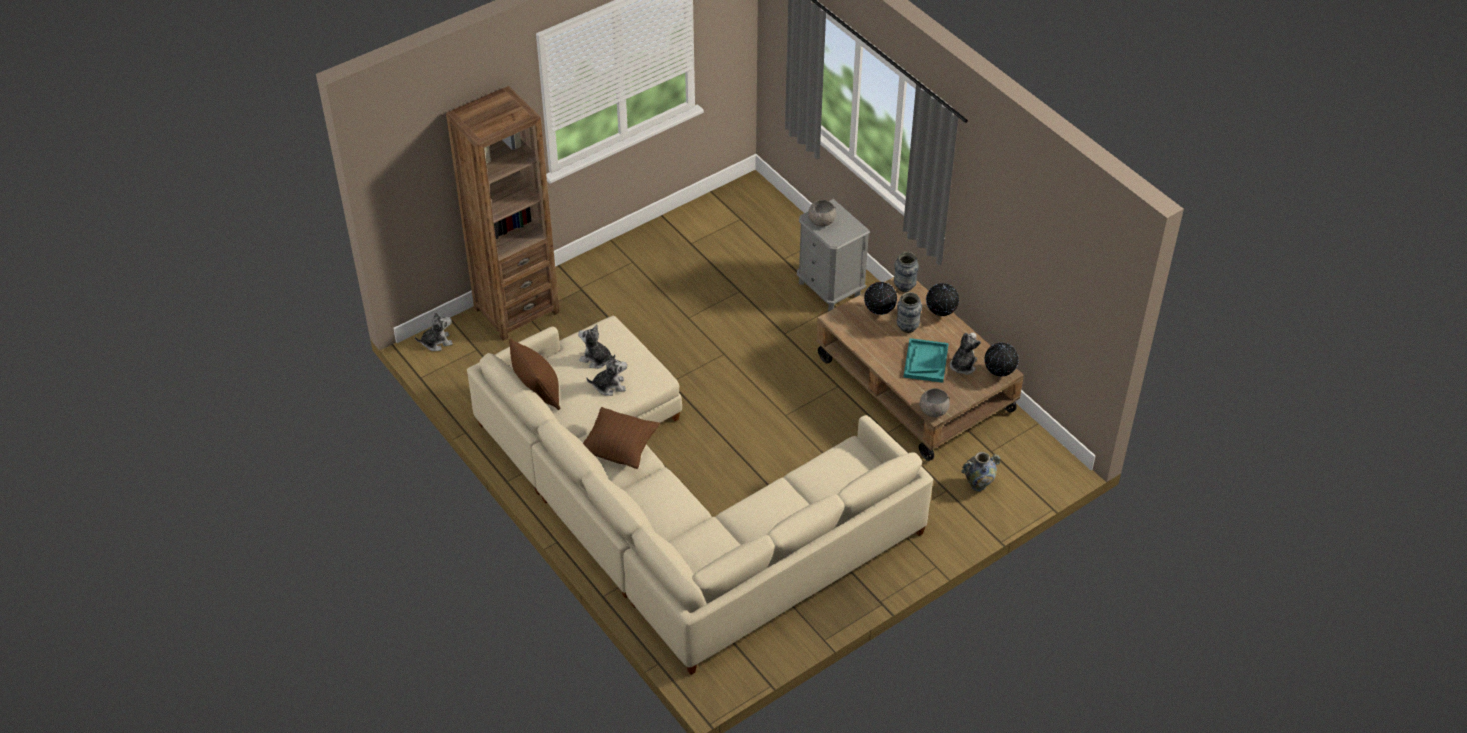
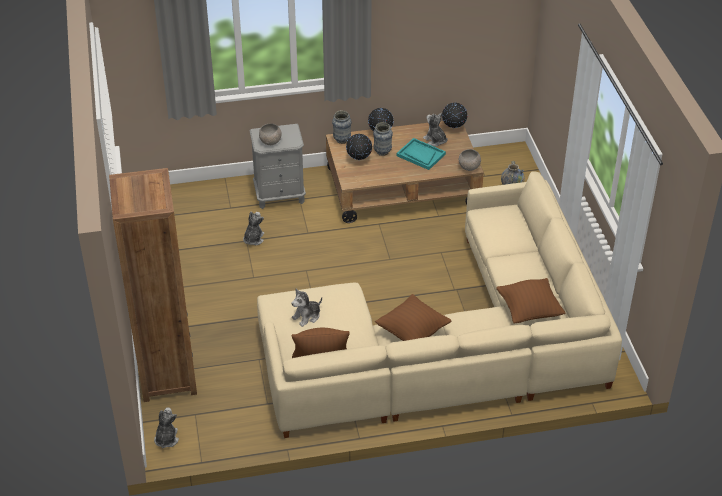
camera: 65 degrees left, 5 degrees down
(609, 386) = (341, 318): plush toy -> plush toy (253, 239)
(709, 537) = (529, 311): none -> brown pillow

